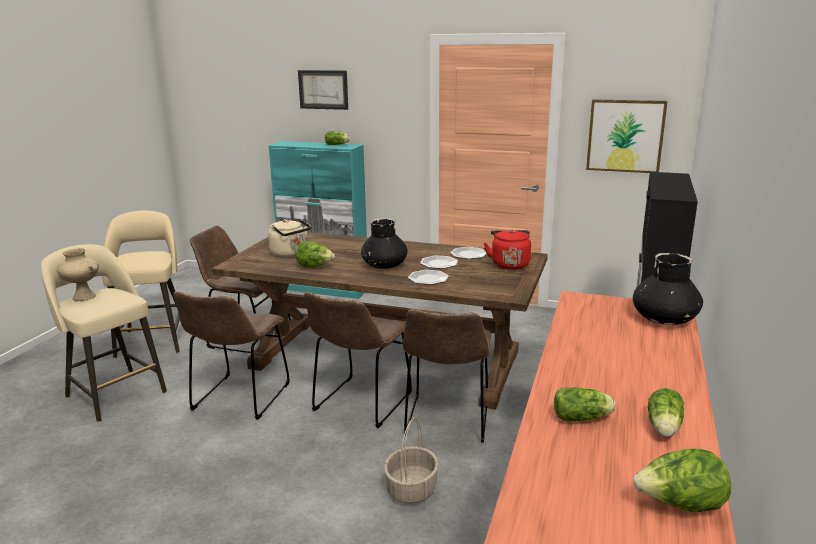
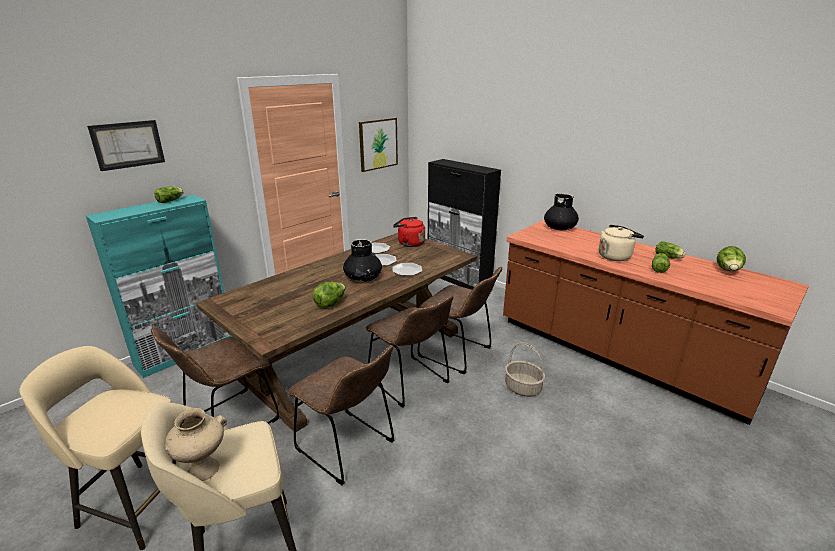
camera: 65 degrees left, 5 degrees up
(290, 253) = (279, 308): beige kettle -> beige kettle (615, 256)

